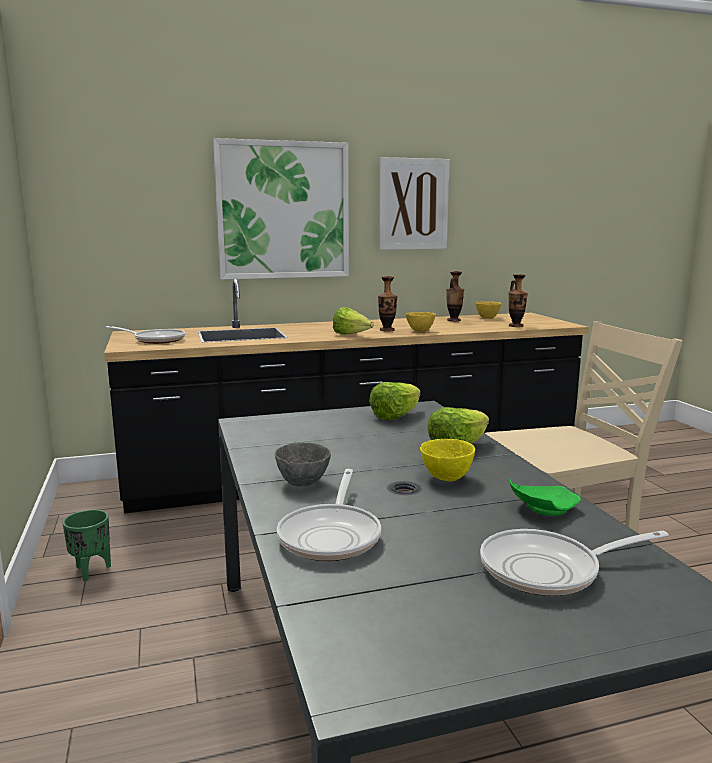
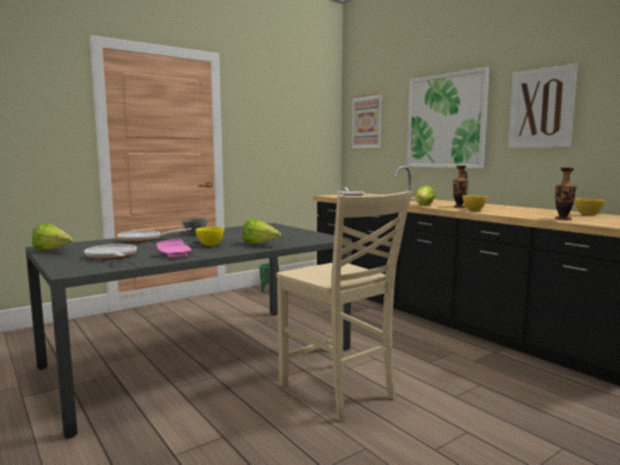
camera: 70 degrees right, 5 degrees down
(107, 201) = (367, 122): none -> picture
(395, 416) = (306, 236): lettuce -> lettuce (53, 250)
(454, 320) = (545, 211): vase -> none
(542, 509) = (176, 255): green plate -> pink plate

